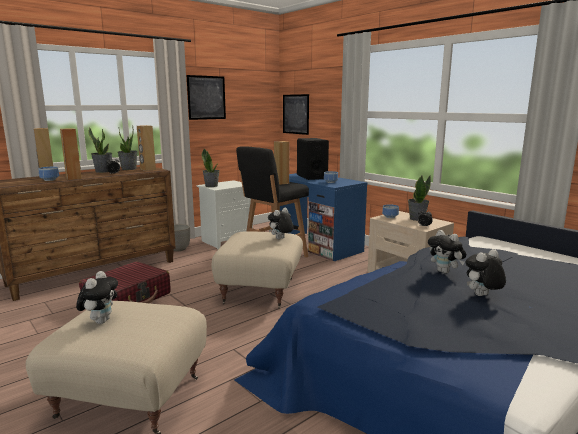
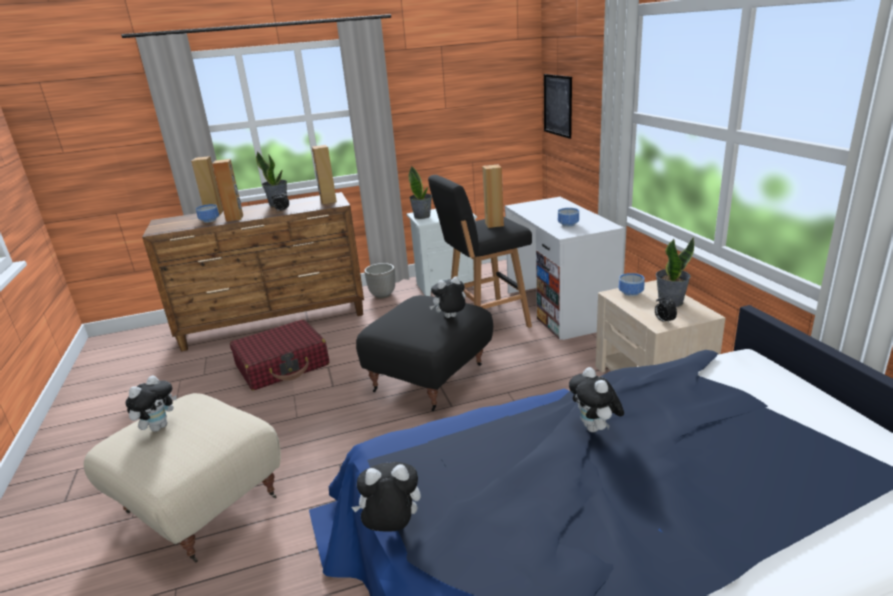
camera: 25 degrees right, 10 degrees up
(129, 169) = (310, 199): potted plant -> none
(206, 97) = (422, 91): picture -> none
(259, 291) = (429, 378): beige ottoman -> black ottoman
(311, 177) = (554, 210): black speaker -> none
(318, 246) = (559, 308): blue desk -> white desk
(482, 296) = (603, 491): plush toy -> plush toy (391, 528)

